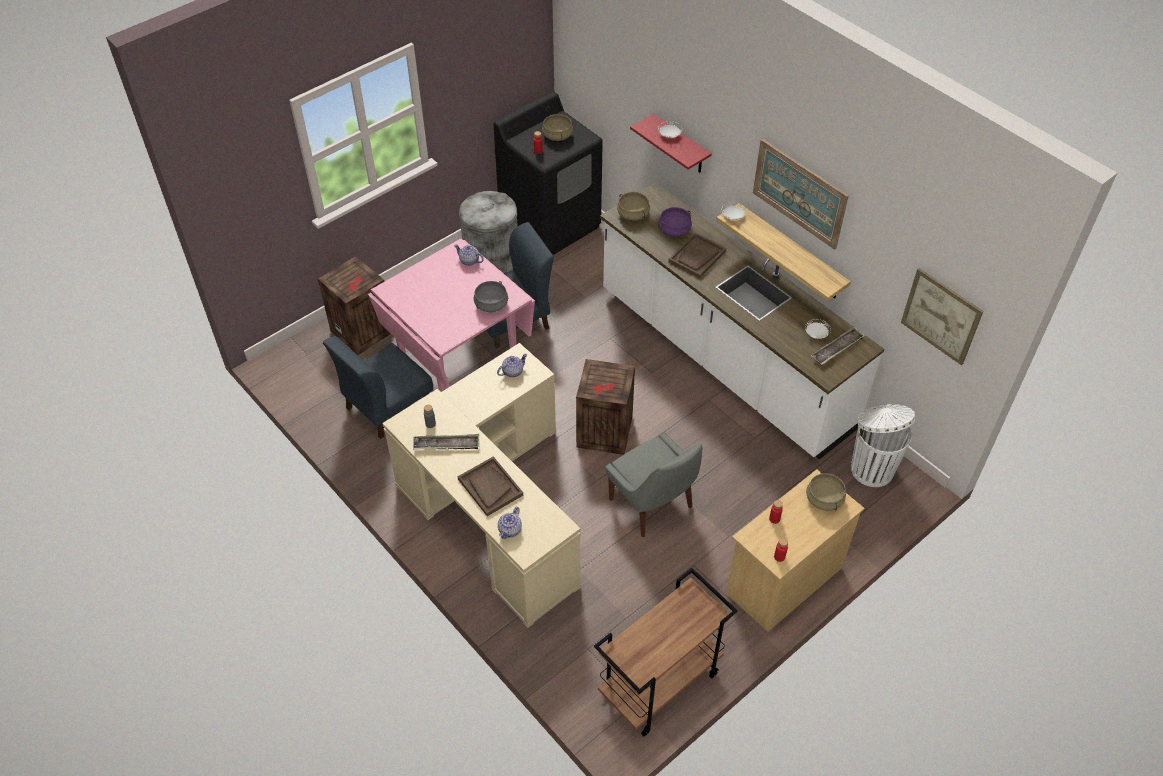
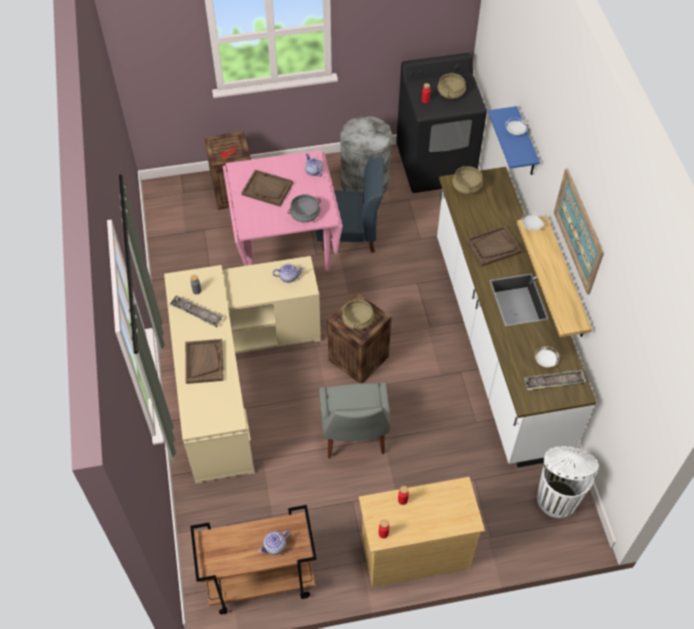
camera: 30 degrees right, 5 degrees up
(387, 406) = (212, 260): blue chair -> none
(434, 296) = (267, 189): none -> brown tray
(510, 530) = (194, 403): teapot -> teapot (275, 546)
(674, 229) = (491, 215): purple cooking pot -> none
(681, 145) = (526, 144): red shelf -> blue shelf
(824, 499) = (456, 505): beige cooking pot -> beige cooking pot (358, 320)
(941, 316) = (635, 399): picture -> none

